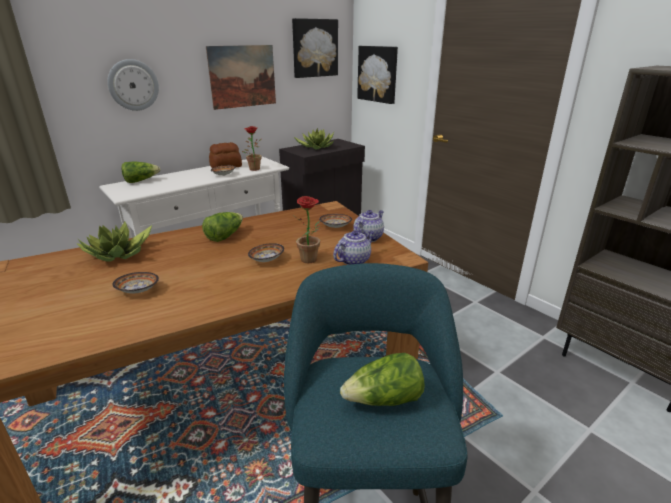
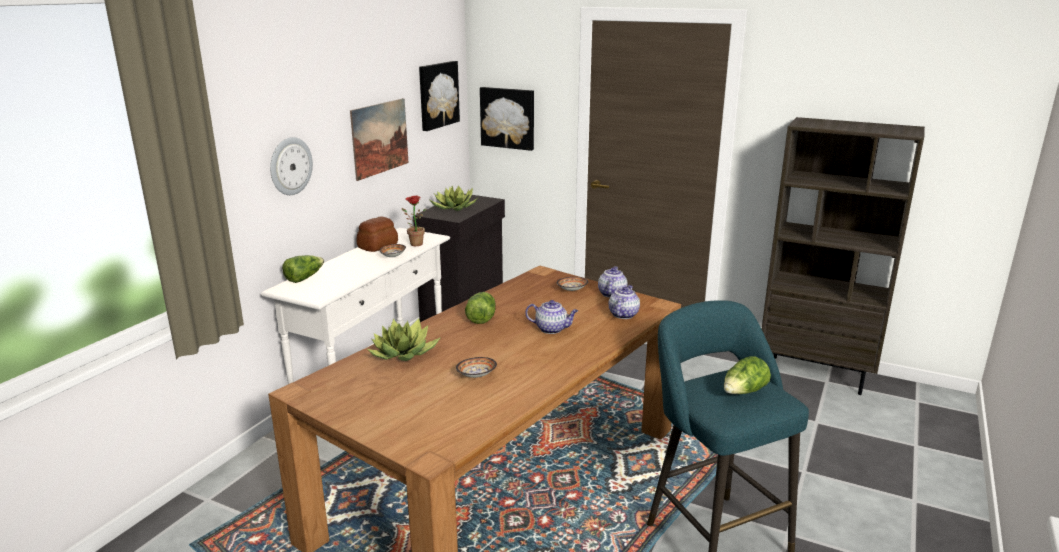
camera: 25 degrees left, 5 degrees down
(268, 260) = (552, 329): bowl -> teapot
(311, 260) = (589, 322): potted plant -> none

